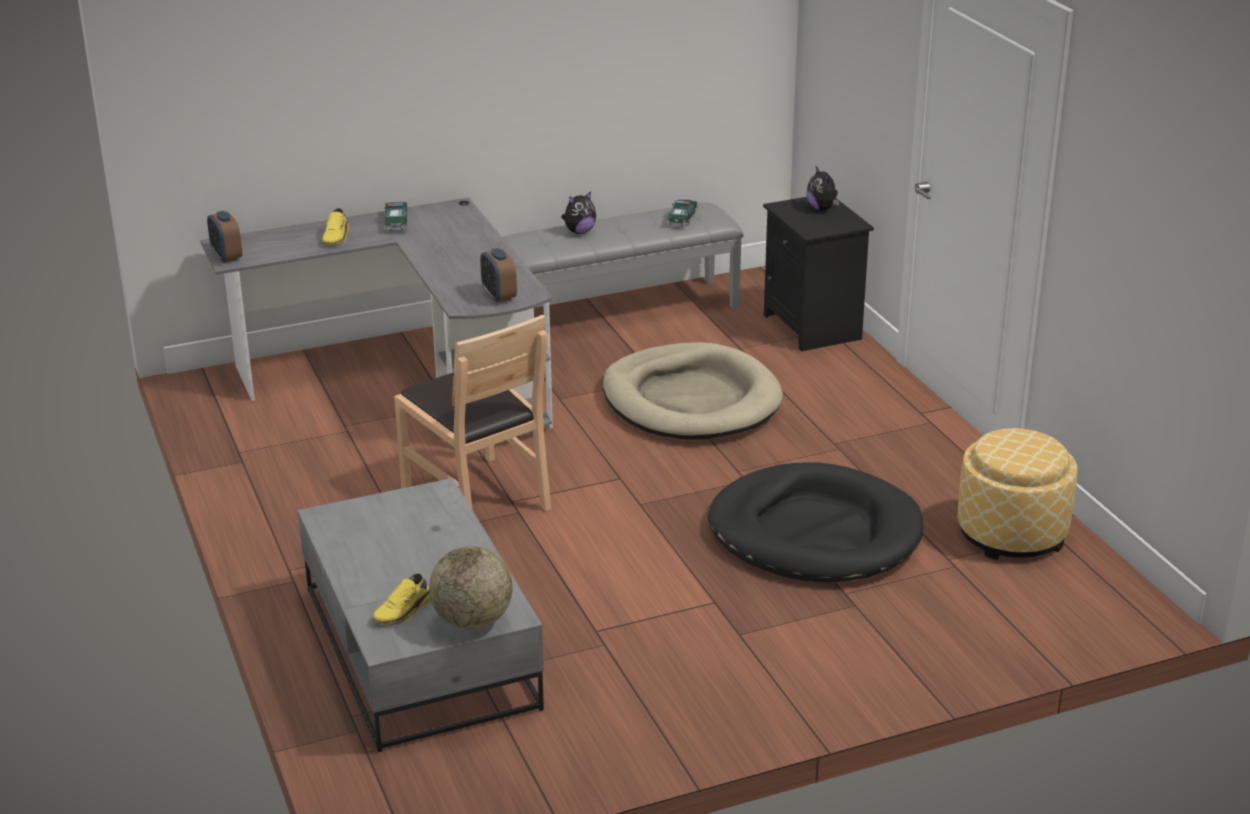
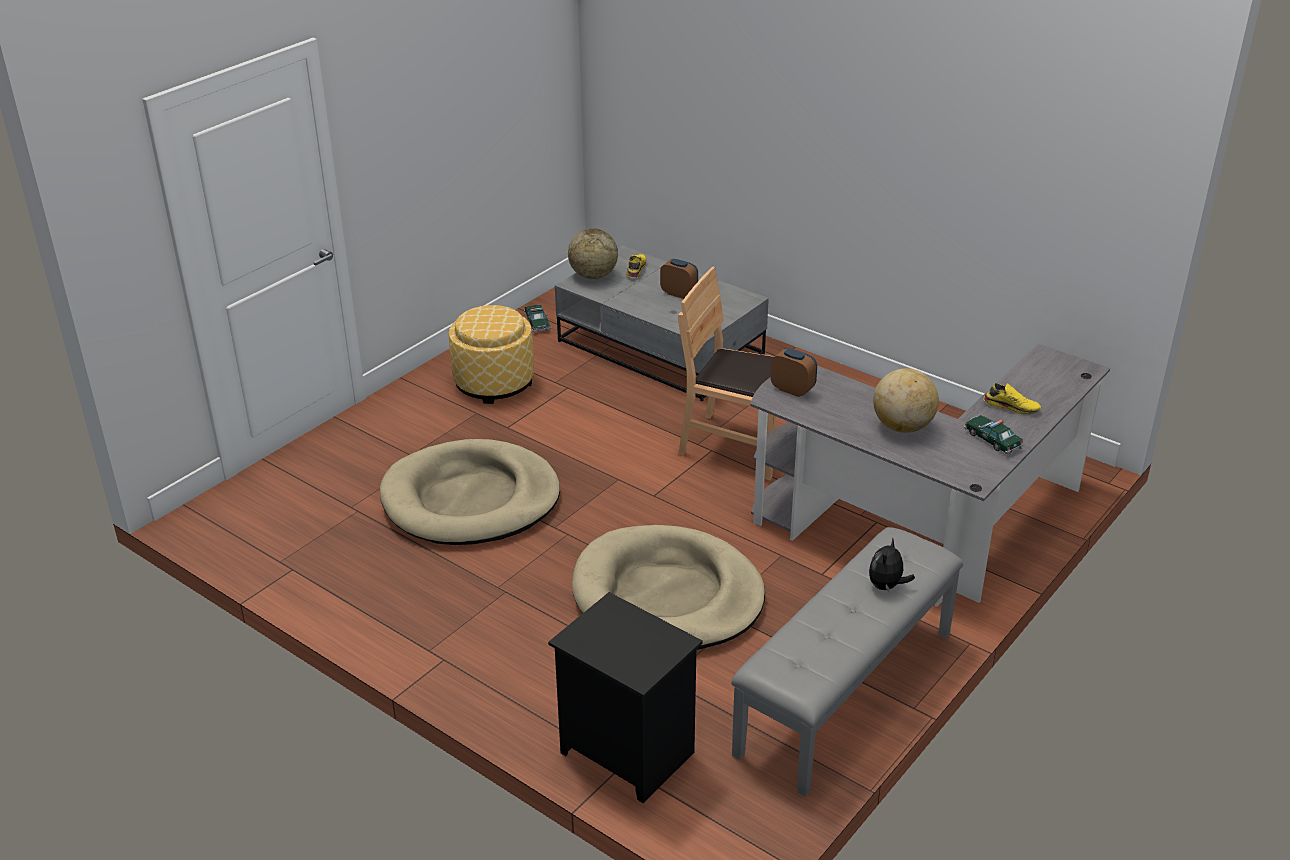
camera: 150 degrees right, 5 degrees up
(227, 256) = (1057, 358): alarm clock -> alarm clock (679, 294)
(337, 237) = (1011, 406): yellow shoe -> yellow shoe turned 135 degrees clockwise
(450, 247) = (903, 427): none -> globe
(681, 218) = (806, 651): toy car -> toy car (537, 323)
(814, 532) = (471, 499): black dog bed -> beige dog bed
(822, 209) = (627, 654): plush toy -> none
(1011, 533) = (314, 550): ottoman -> ottoman (494, 382)

